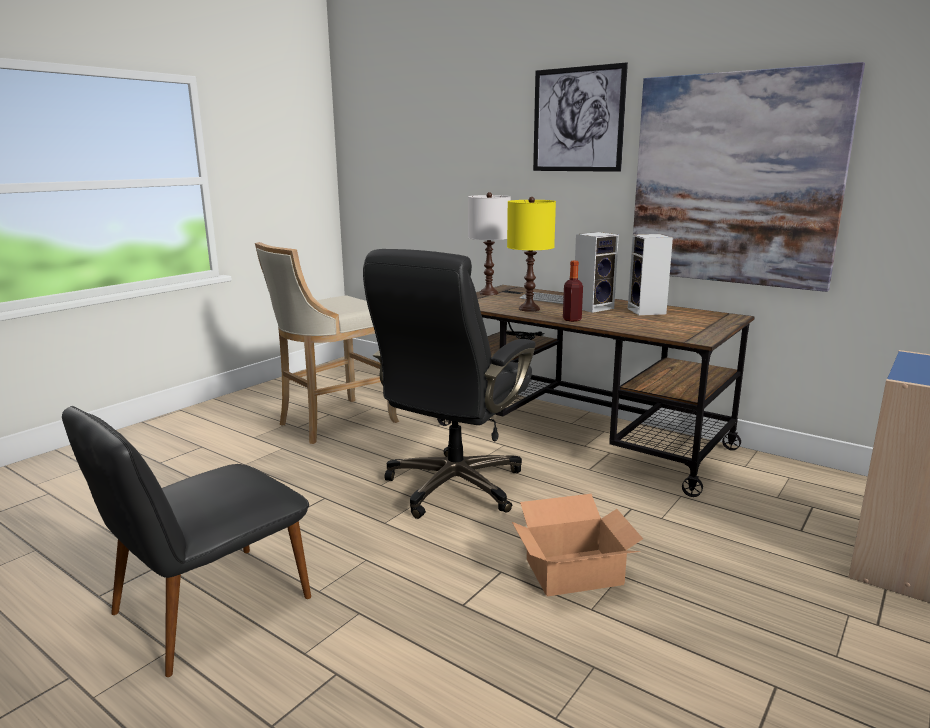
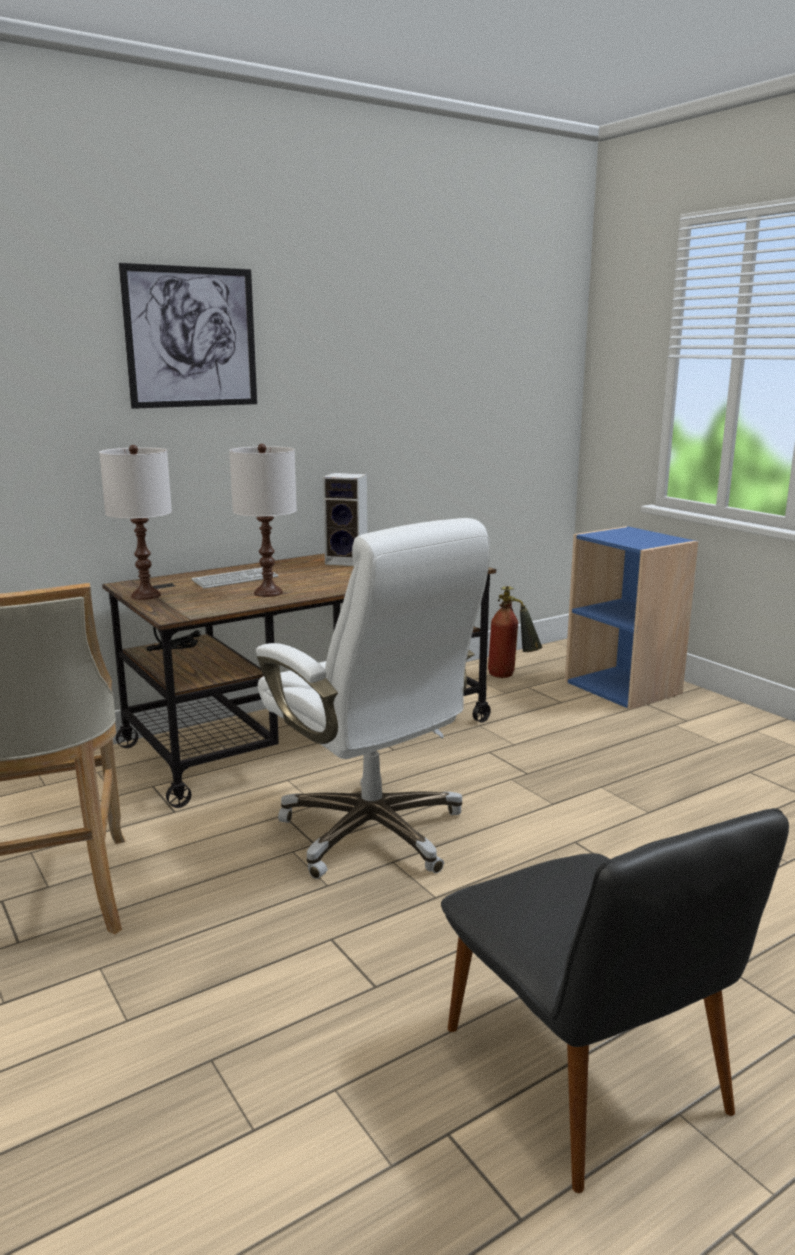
camera: 70 degrees left, 0 degrees up
(456, 484) = (369, 830): black office chair -> white office chair
(528, 309) = (268, 593): yellow table lamp -> white table lamp
(572, 319) = (345, 587): bottle -> none
(575, 572) = (589, 805): cardboard box -> none
(594, 307) = (302, 572): speaker -> none
(734, 180) = (373, 407): picture -> none
(825, 494) = (511, 676): none -> fire extinguisher

